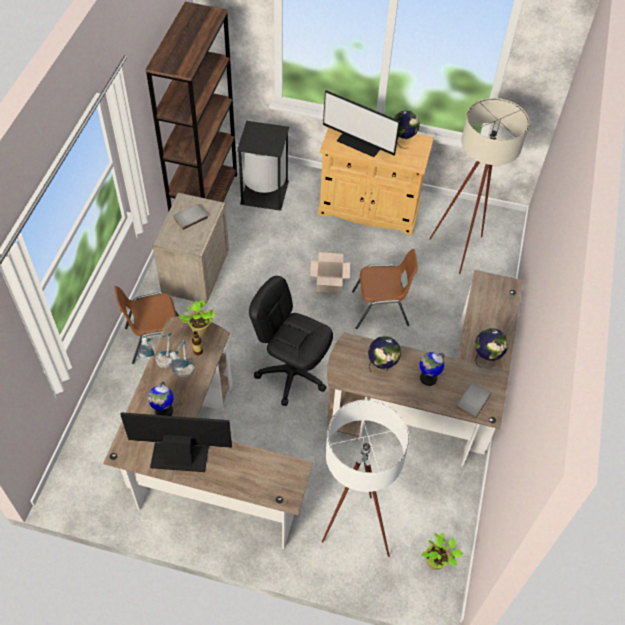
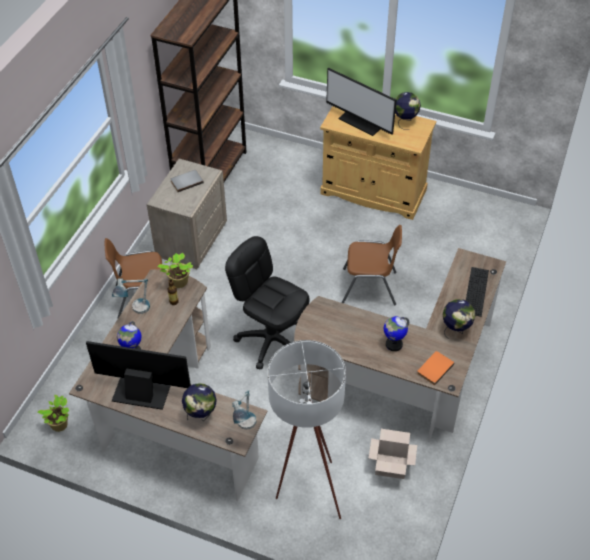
camera: 10 degrees right, 5 degrees down
(184, 376) = (157, 323): table lamp -> table lamp (245, 428)
(264, 192) = (270, 169): black trash can -> none
(328, 284) = (320, 260): cardboard box -> cardboard box (390, 466)
(382, 365) = (350, 329): globe -> globe (201, 415)
(436, 562) = (387, 528): potted plant -> potted plant (60, 425)
(462, 247) = (462, 235): beige floor lamp -> none
(472, 400) = (434, 368): grey book -> orange book
(499, 314) = (476, 291): none -> keyboard

